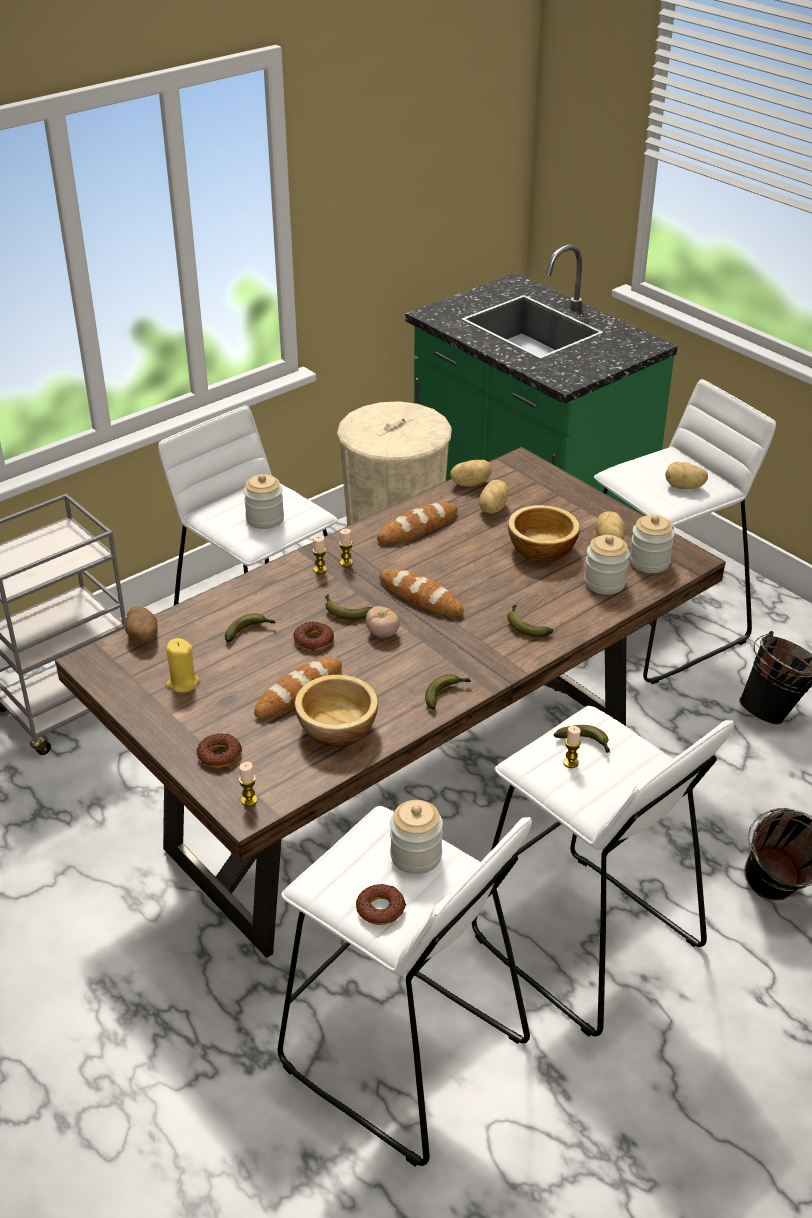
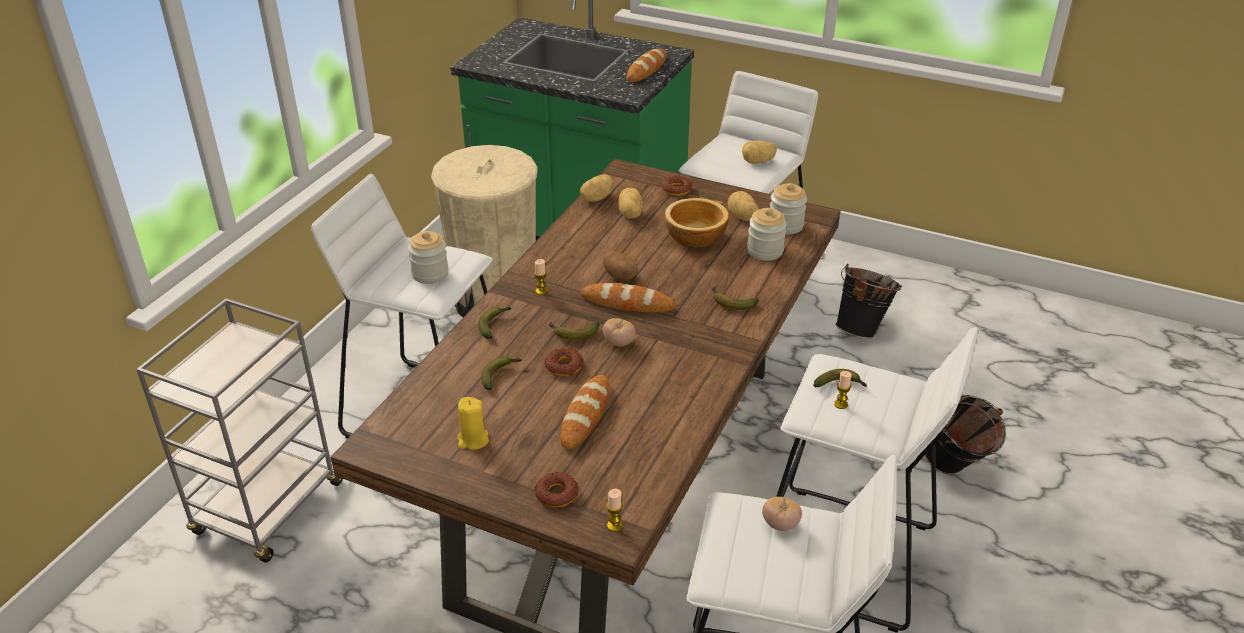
camera: 25 degrees left, 0 degrees up
(143, 637) = (403, 410): potato -> potato (620, 276)
(320, 570) = (523, 303): candle -> none
(339, 728) = (644, 436): bowl -> none
(380, 909) = (786, 581): donut -> donut (677, 189)
(416, 856) = (780, 524): jar -> tomato
(417, 528) = (580, 245): bread -> bread (646, 69)
(446, 694) = (711, 378): banana -> banana (494, 325)

